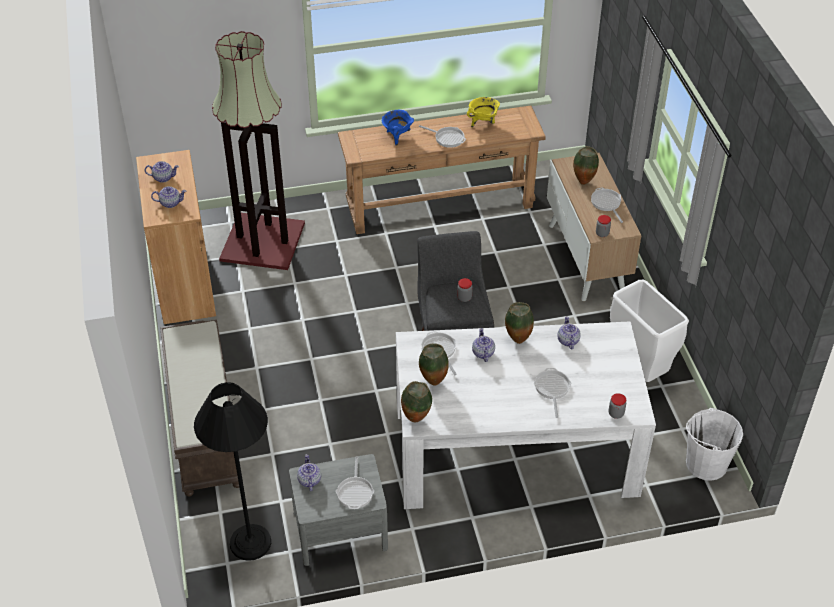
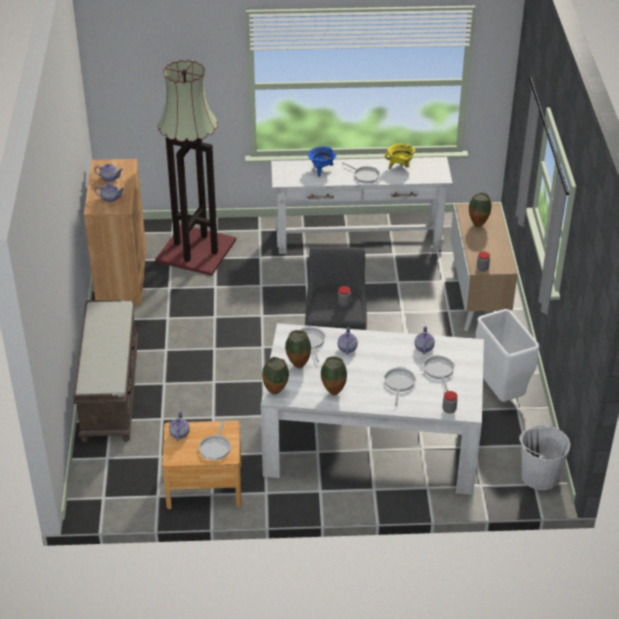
camera: 10 degrees right, 5 degrees down
(250, 542) = (126, 484): black floor lamp -> none
(340, 530) = (204, 485): grey nightstand -> brown nightstand
(440, 206) = (358, 239): brown console table -> white console table
(517, 340) = (379, 342): vase -> vase (333, 392)
(606, 203) = (493, 244): frying pan -> frying pan (439, 371)

